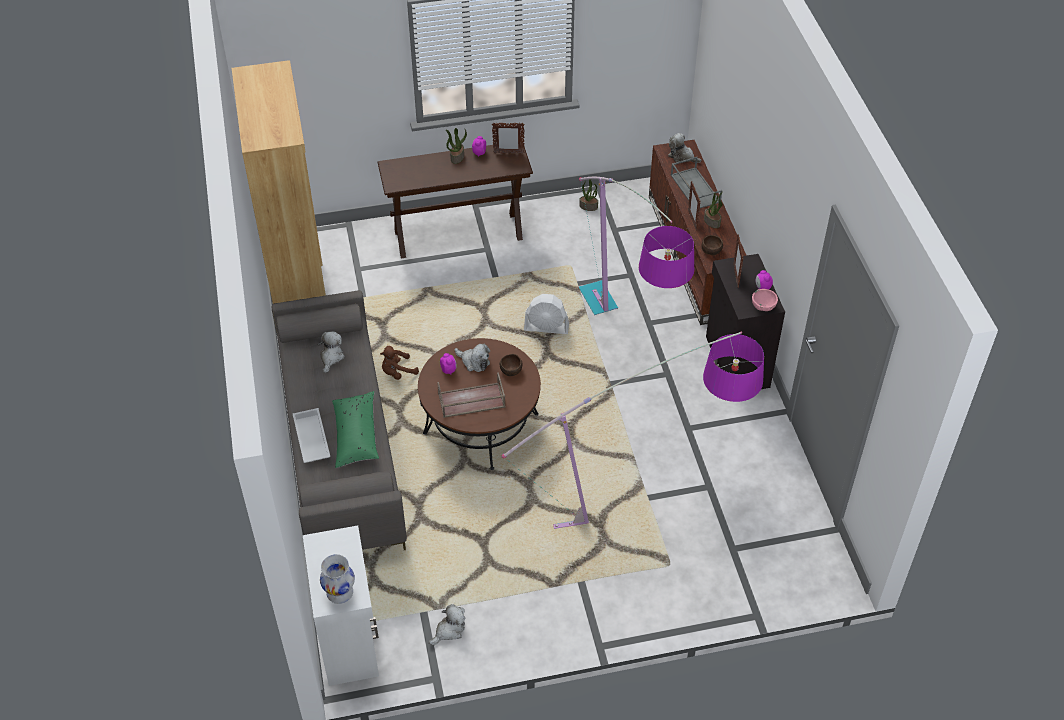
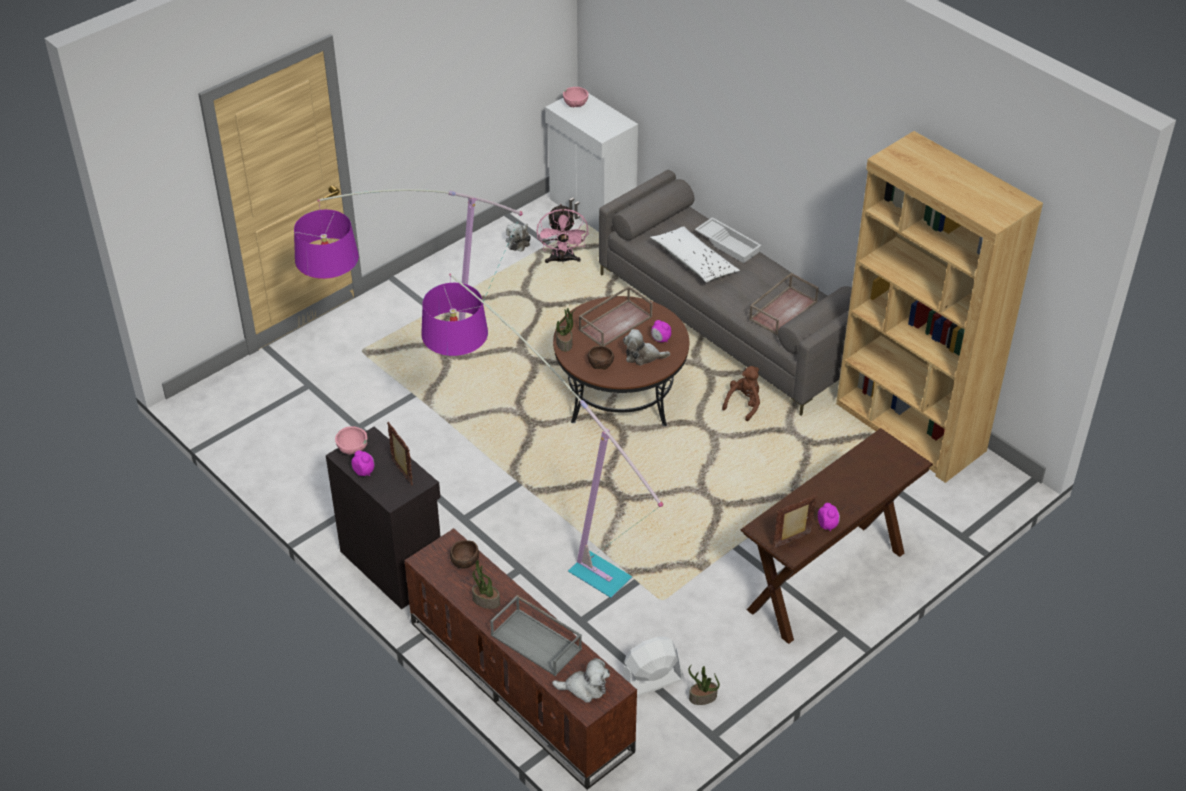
camera: 150 degrees right, 5 degrees down
(331, 357) = (783, 310): plush toy -> brown tray
(339, 593) = (576, 105): white vase -> pink bowl
(356, 435) = (694, 262): green pillow -> white pillow
(426, 585) = (562, 260): none -> pink fan
(457, 157) = (847, 507): potted plant -> potted plant (564, 343)
(546, 328) = (631, 513): white fan -> white fan (651, 681)
(692, 220) = (512, 592): picture frame -> none

